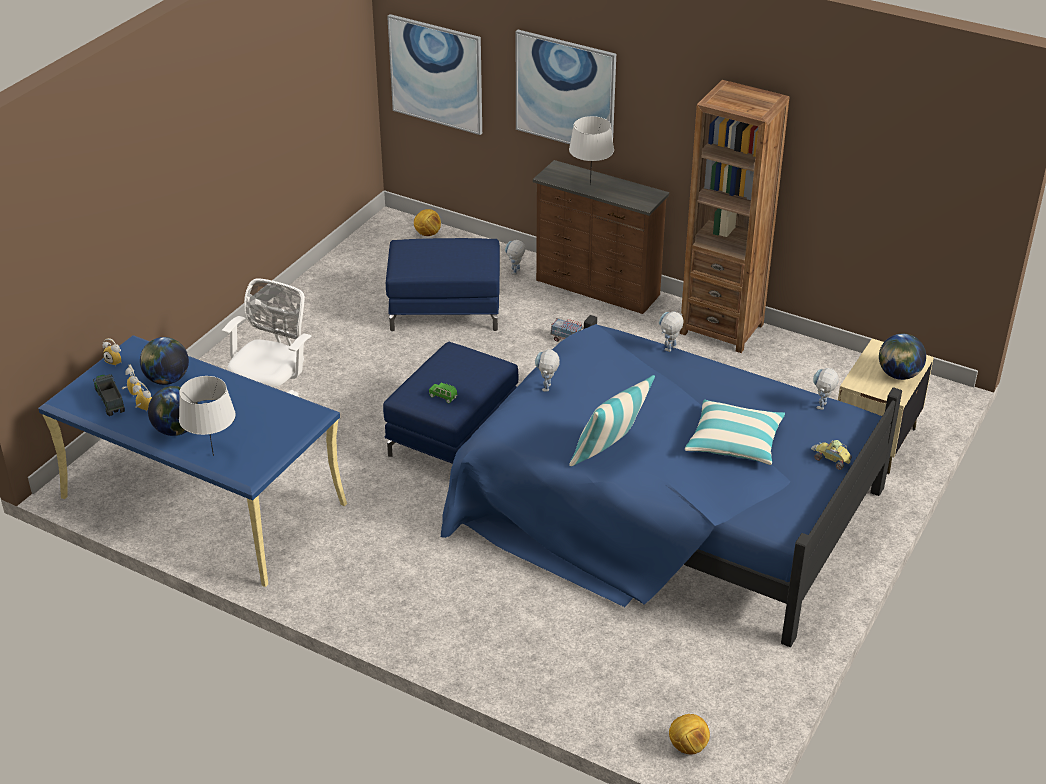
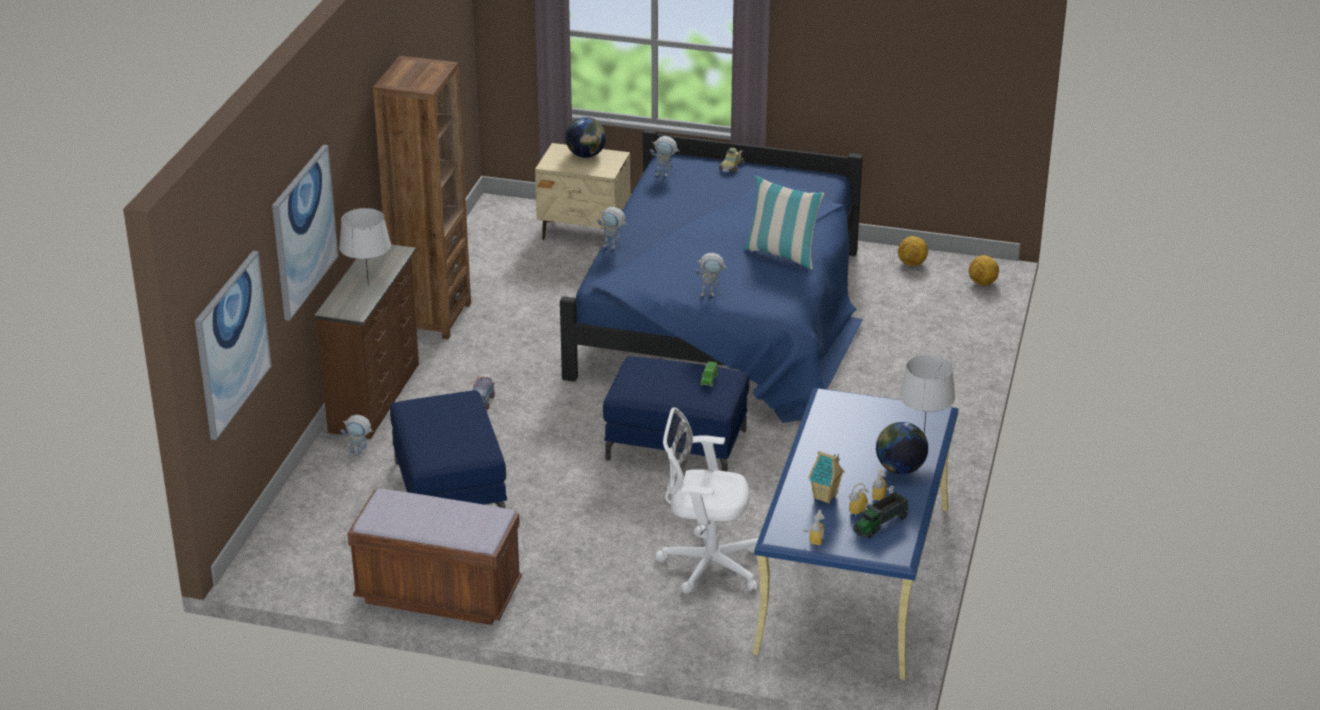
camera: 105 degrees left, 5 degrees down
(167, 379) = (825, 497): globe -> toy house
(317, 291) = (438, 594): none -> brown bench
(427, 234) = (283, 535): football -> football (912, 264)
(734, 442) = (734, 205): pillow -> none

